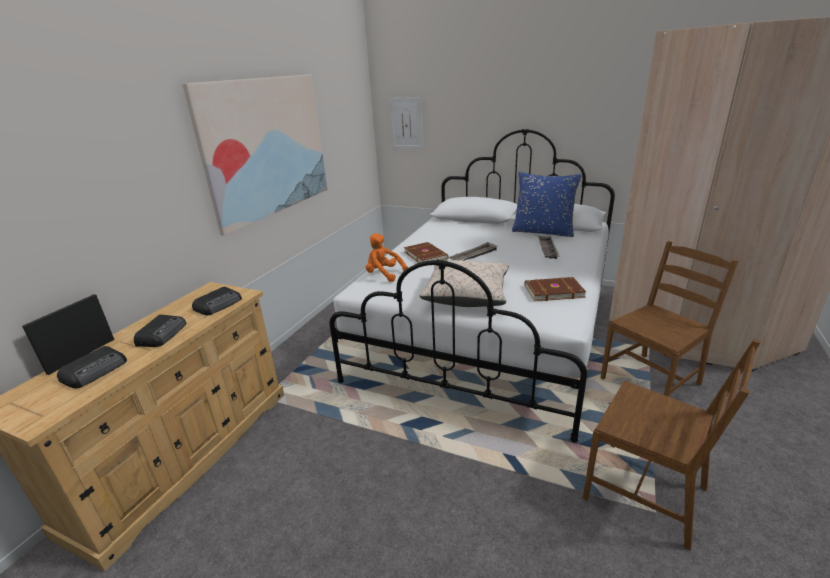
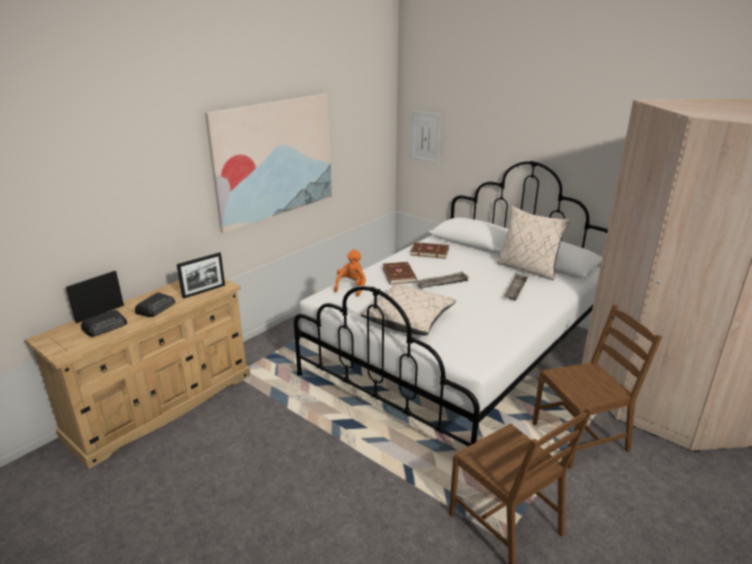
camera: 15 degrees right, 0 degrees up
(219, 304) = (204, 291): radio -> picture frame
(384, 274) = (351, 287): orange plush toy -> orange plush toy turned 60 degrees clockwise
(543, 232) = (528, 269): blue pillow -> beige pillow
(553, 291) = (487, 331): brown book -> brown book (429, 252)

